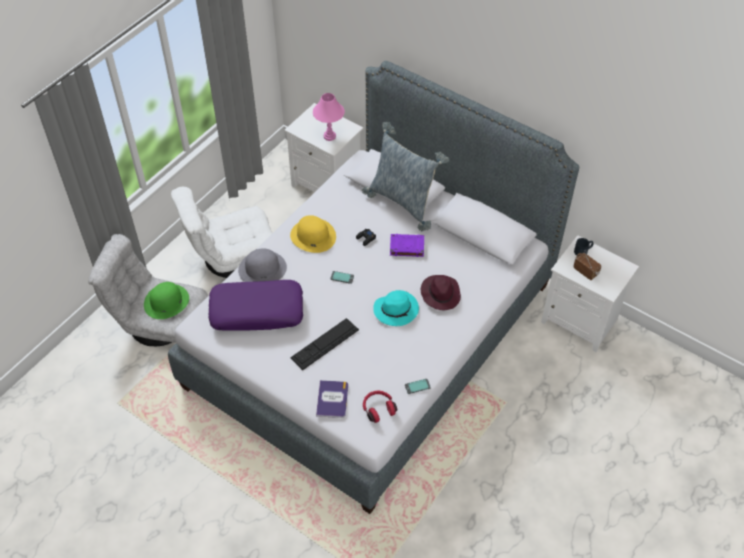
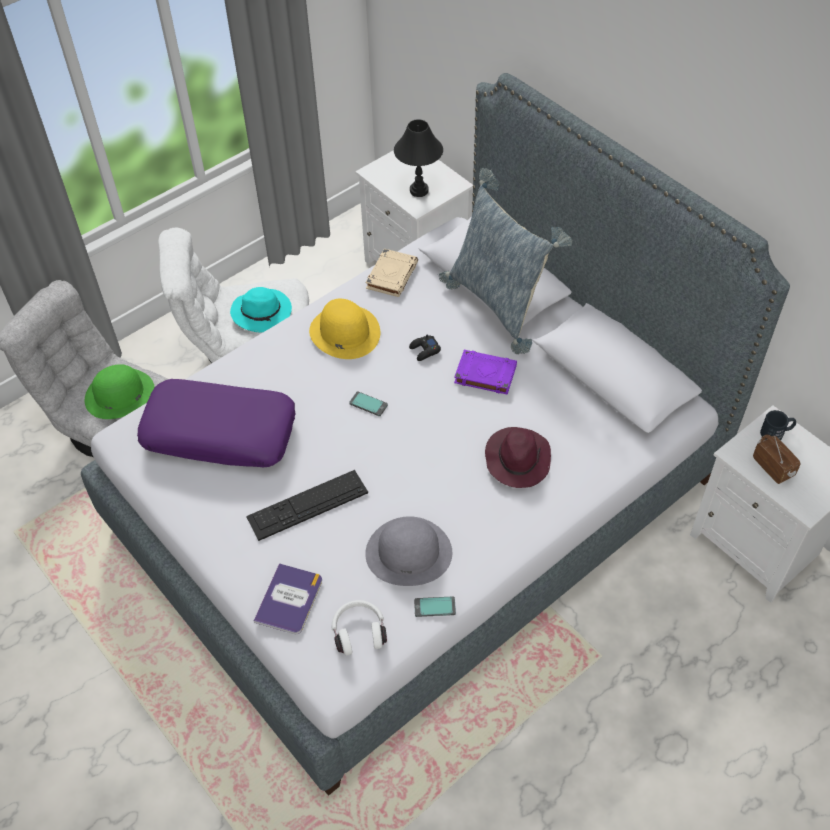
camera: 15 degrees right, 0 degrees up
(262, 268) = (252, 368): grey hat -> grey hat (409, 552)
(329, 136) = (419, 191): pink table lamp -> black table lamp
(331, 195) = (392, 275): none -> beige book
(378, 408) = (359, 631): red headphones -> white headphones
(396, 309) = (439, 472): turquoise hat -> turquoise hat (262, 312)

